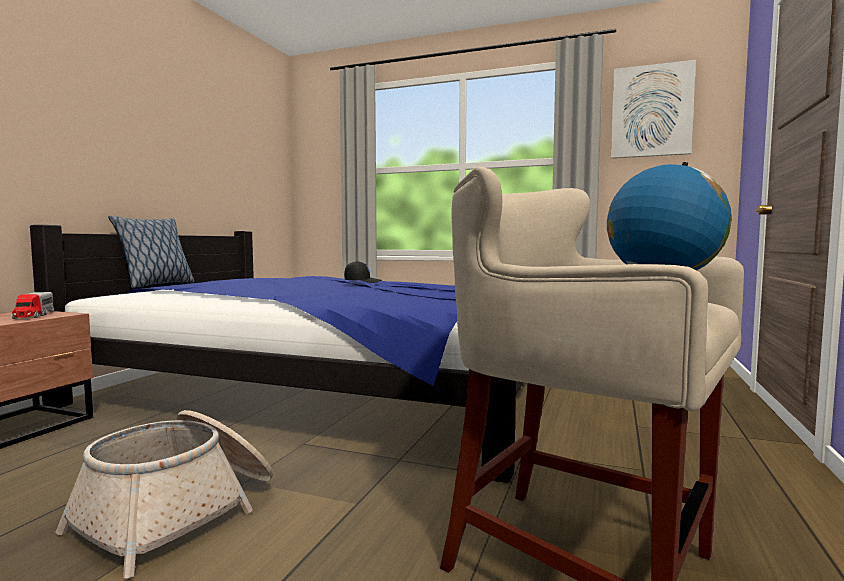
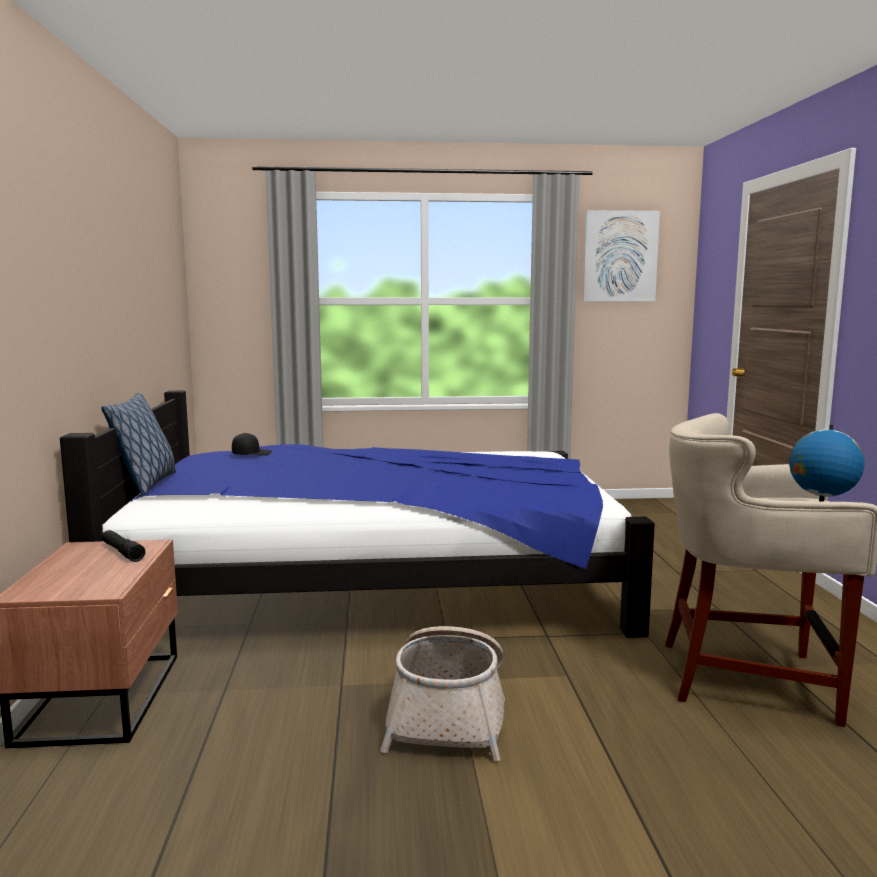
camera: 25 degrees left, 5 degrees up
(34, 315) = (122, 552): toy truck -> black flashlight
(363, 282) = (395, 458): black cap -> black cap (251, 454)

